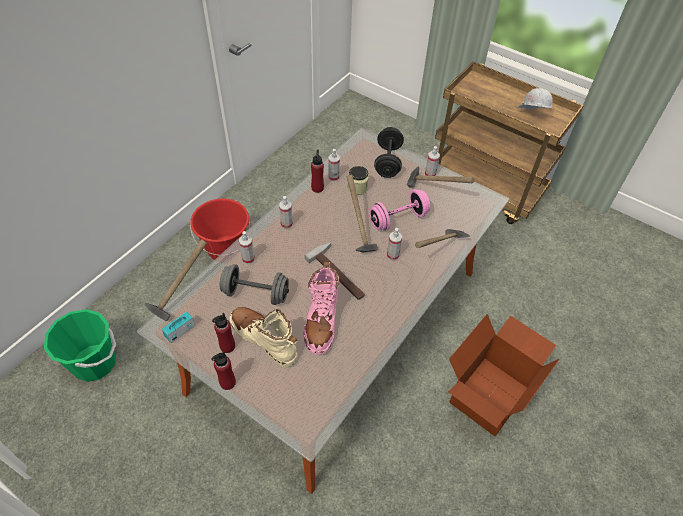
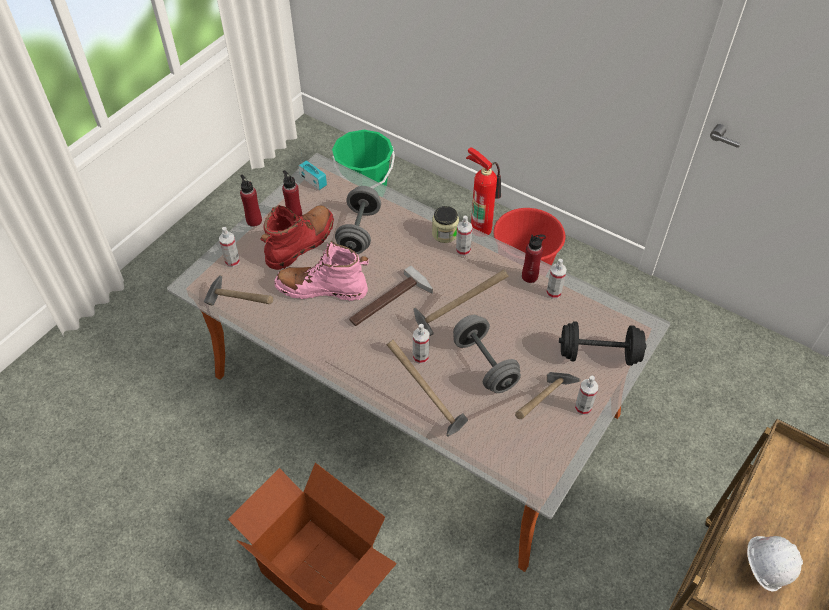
camera: 90 degrees right, 0 degrees up
(170, 273) = (481, 227): none -> fire extinguisher
(181, 296) = (356, 176): hammer -> hammer (242, 312)
(248, 259) = (407, 221): spray bottle -> spray bottle (232, 261)
(264, 339) = (301, 243): beige boot -> red boot
(357, 188) = (537, 319): jar -> jar (445, 233)
(398, 219) = (484, 364): pink dumbbell -> grey dumbbell

